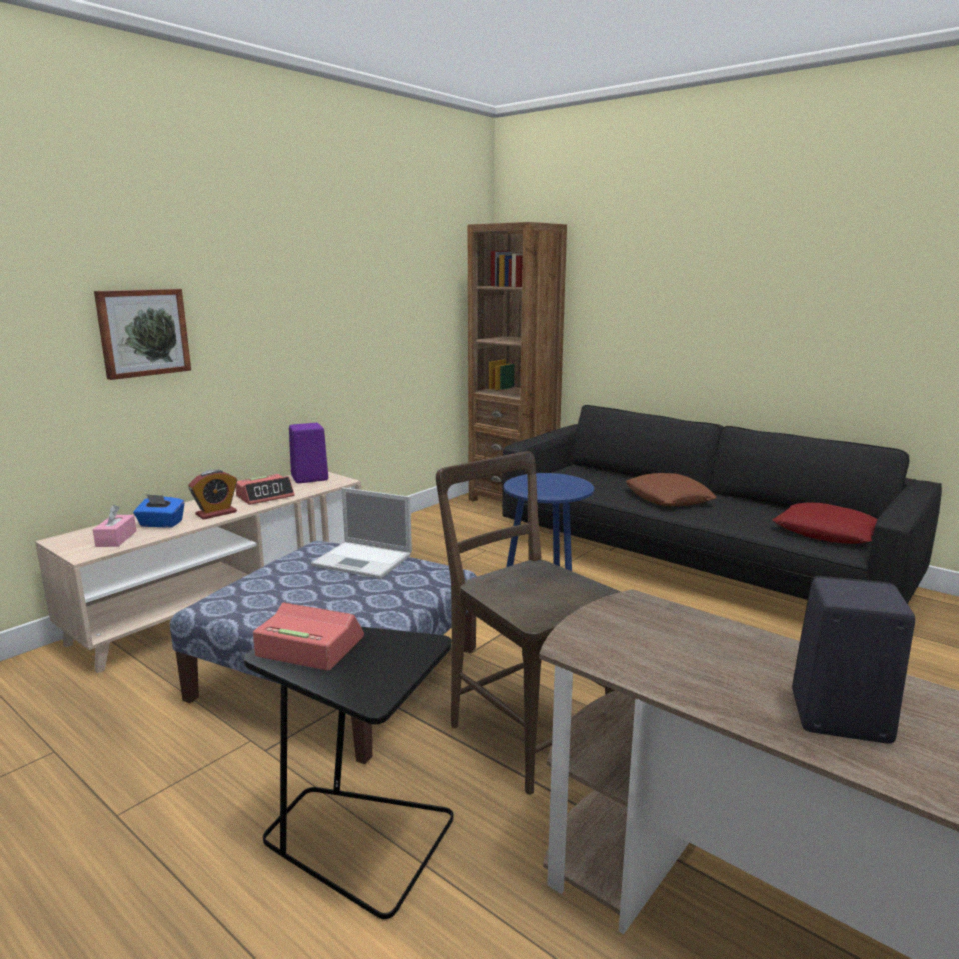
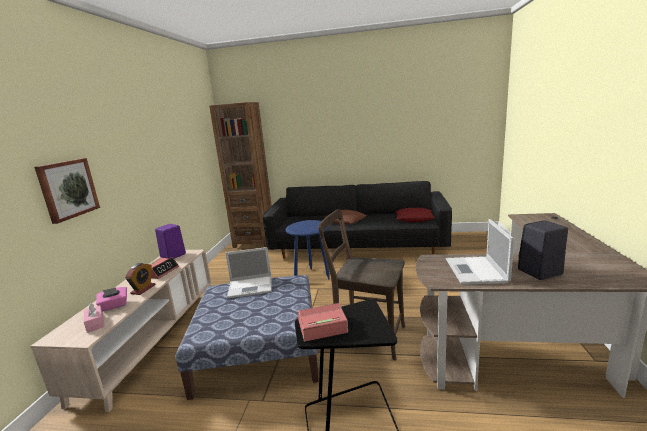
camera: 30 degrees left, 0 degrees up
(161, 524) = (114, 306): blue tissue box -> pink tissue box
(689, 658) = (476, 271): none -> laptop

